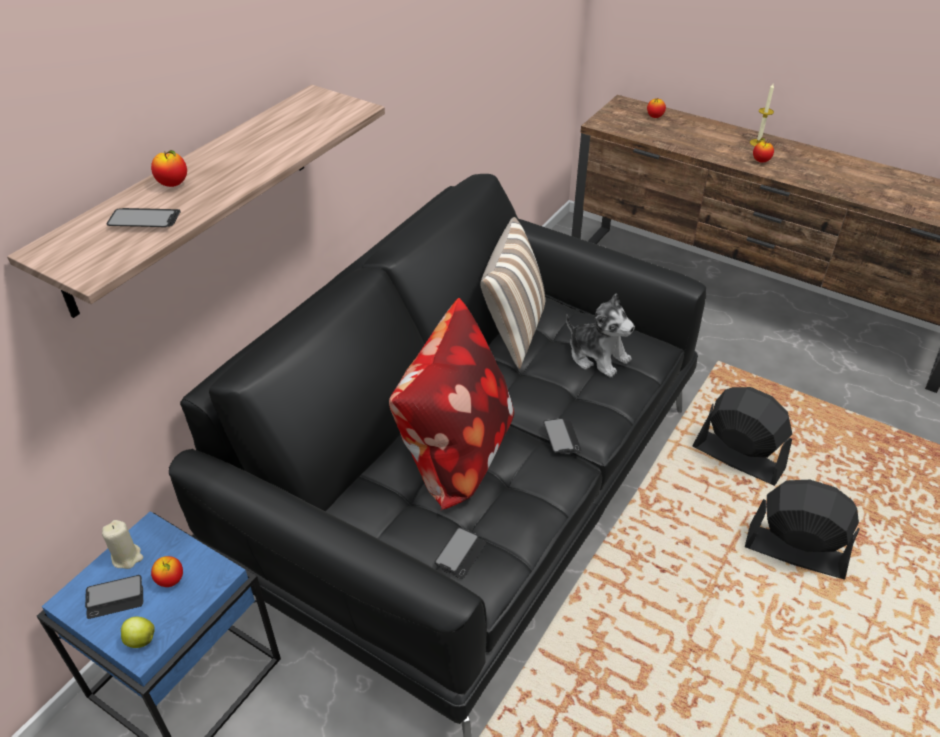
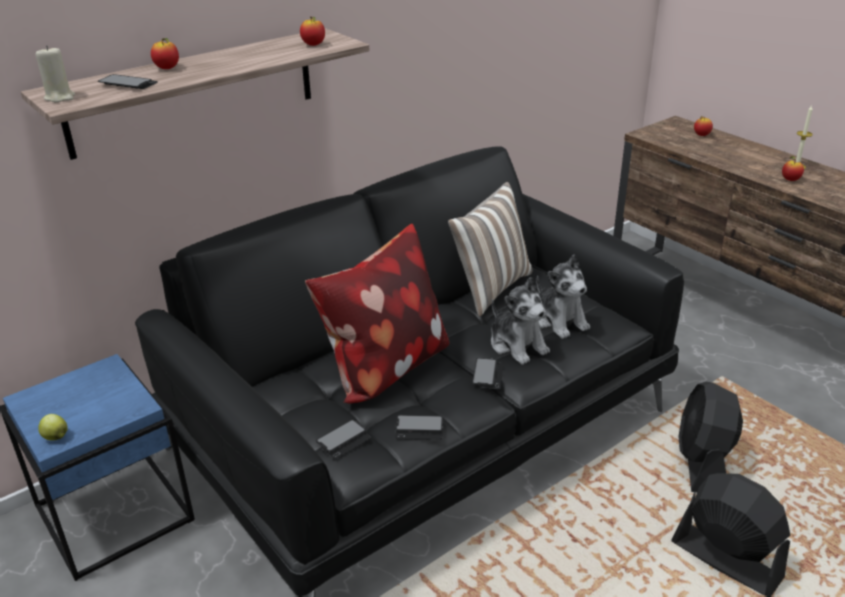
camera: 20 degrees right, 10 degrees down
(115, 598) = (55, 404): phone -> phone (419, 429)
(127, 557) = (81, 380): beige candle -> beige candle (60, 97)
(171, 580) = (102, 403): apple -> apple (313, 45)
(572, 394) = (517, 345): none -> plush toy
(737, 458) = (702, 463): black fan -> black fan turned 135 degrees counterclockwise

